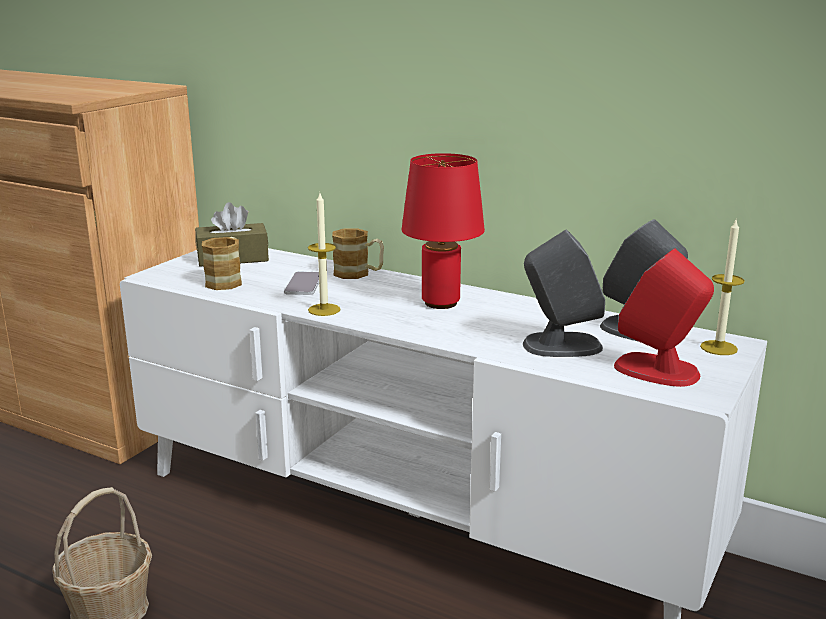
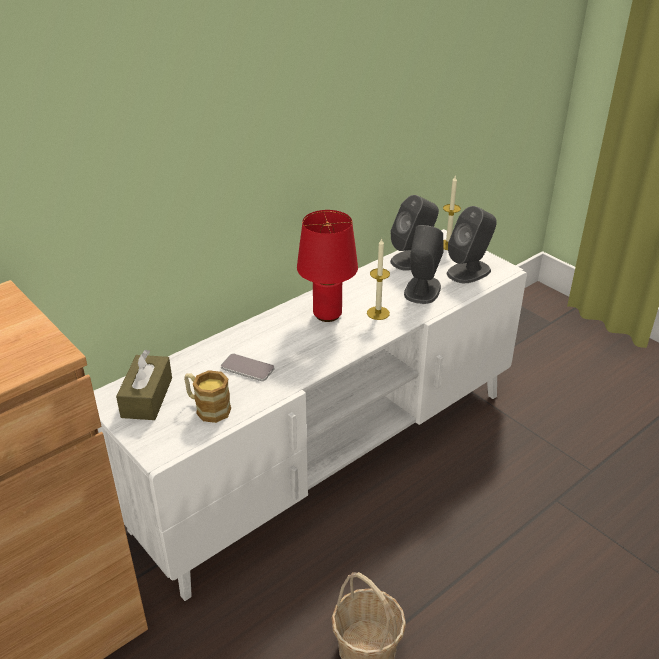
camera: 70 degrees left, 15 degrees up
(324, 310) = (310, 367): candle -> candle (378, 313)
(358, 274) = (241, 337): mug -> none
(658, 370) = (469, 271): red speaker -> grey speaker

